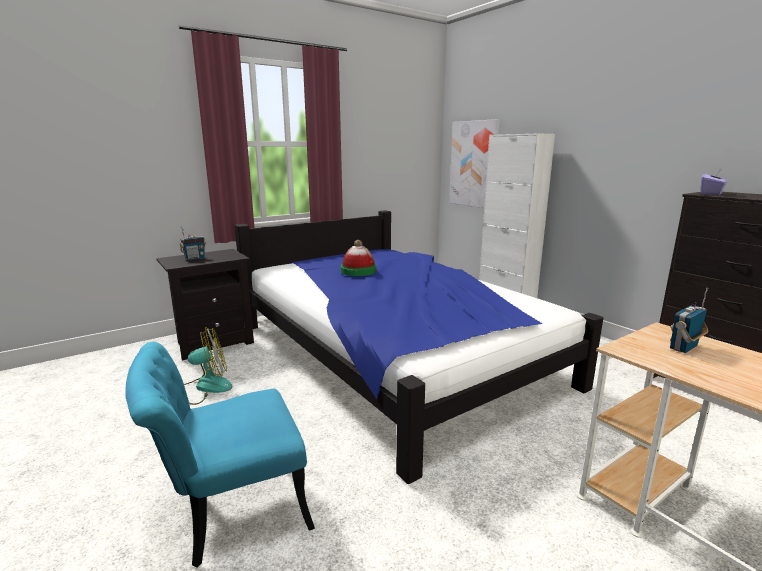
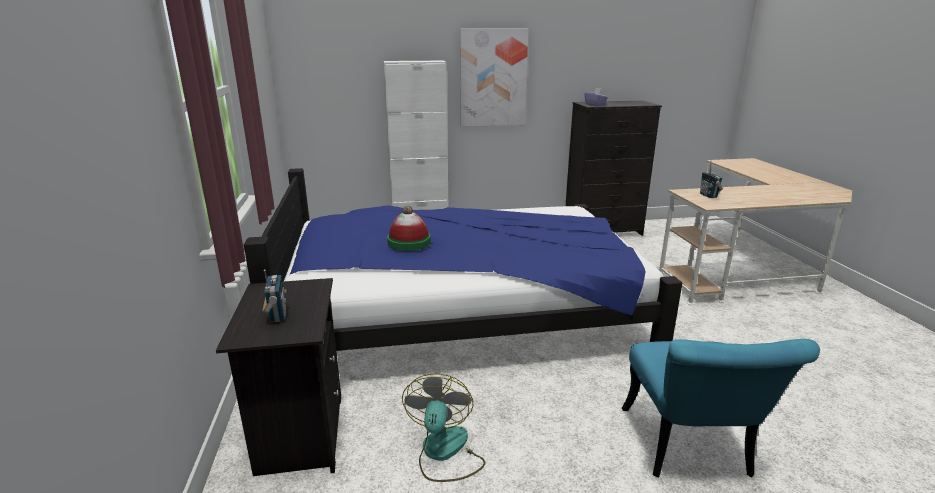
camera: 65 degrees left, 5 degrees up
(473, 164) = (335, 94): picture -> picture (493, 78)

